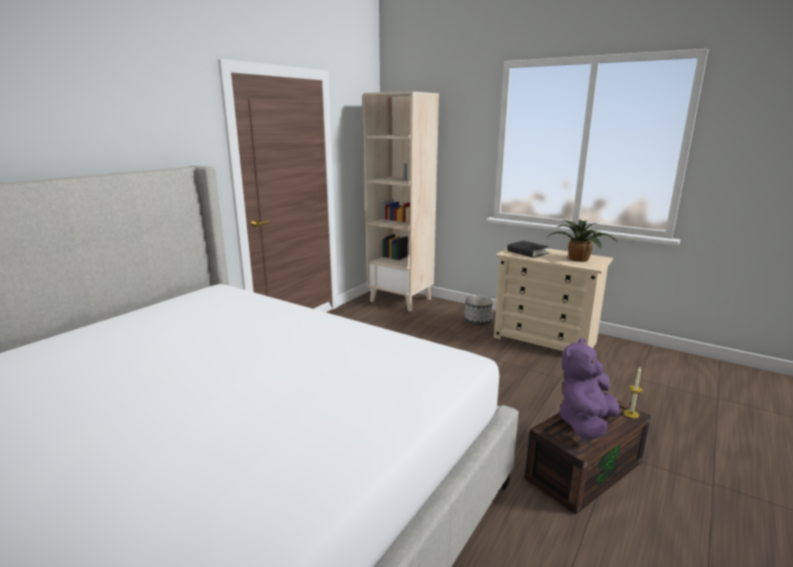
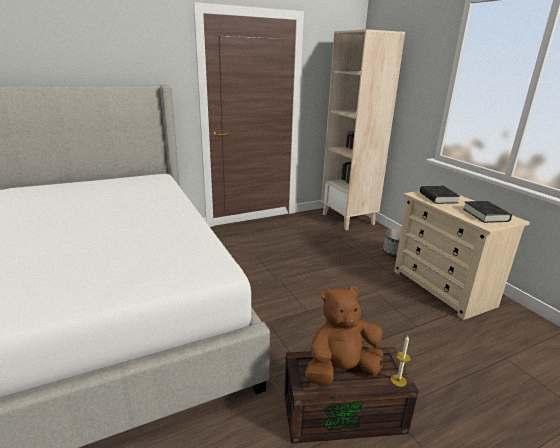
camera: 30 degrees right, 5 degrees up
(579, 259) = (485, 215): potted plant -> black book
(585, 424) = (341, 369): purple plush toy -> brown plush toy

